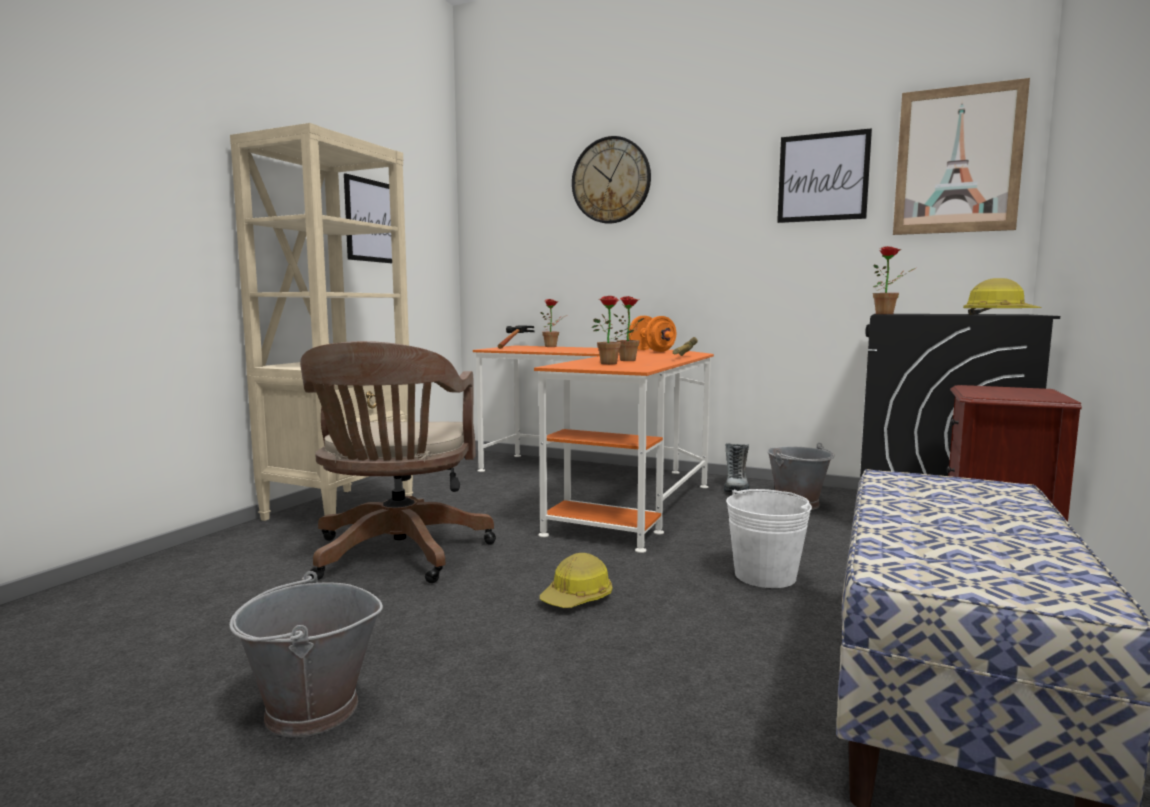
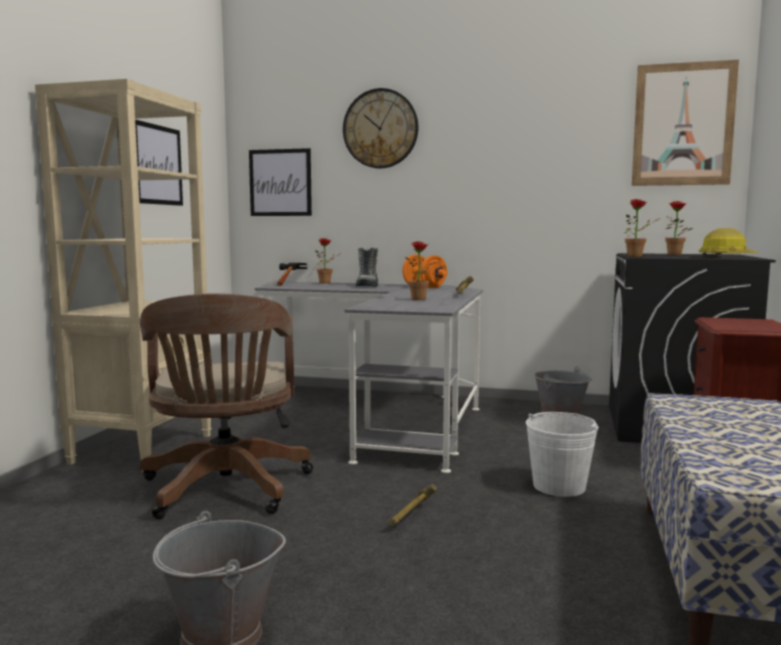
camera: 10 degrees left, 0 degrees up
(577, 598) = (410, 517): hard hat -> hammer
(601, 488) = (385, 415): orange desk -> grey desk
(608, 364) = (406, 303): potted plant -> potted plant (675, 254)
(736, 487) = (503, 408): boot -> boot (367, 285)
(823, 177) = (572, 134): picture -> picture (280, 182)

